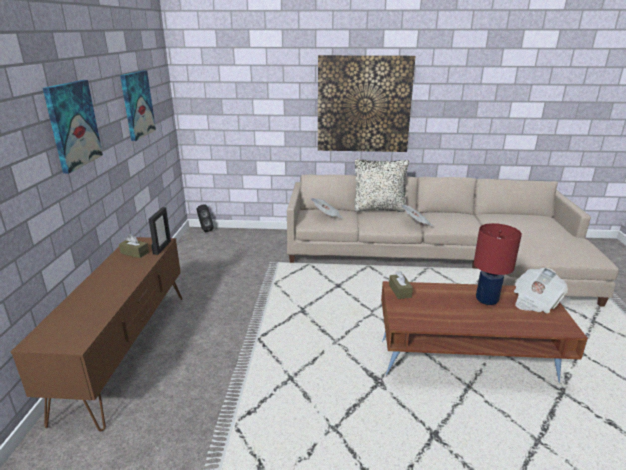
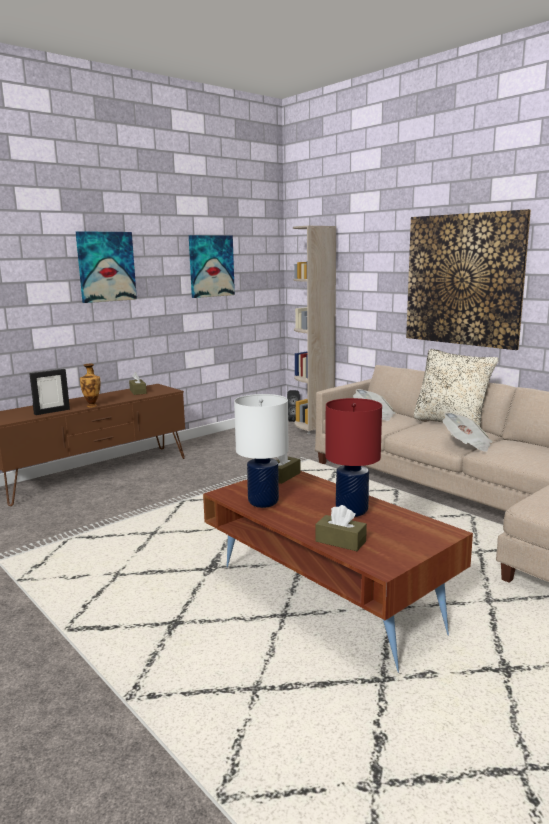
camera: 45 degrees right, 10 degrees down
(130, 286) = (92, 405): none -> vase
(162, 247) = (160, 393): picture frame -> picture frame (52, 411)
(231, 234) = (310, 429): none -> beige bookcase
(439, 319) = (263, 504): none -> white table lamp
(523, 324) = (340, 541): none -> brown tissue box
(535, 301) = (411, 535): newspaper -> none

